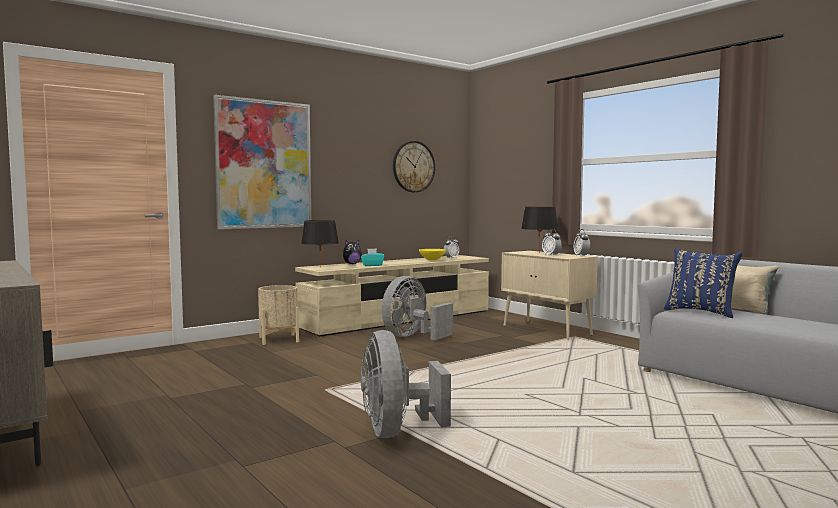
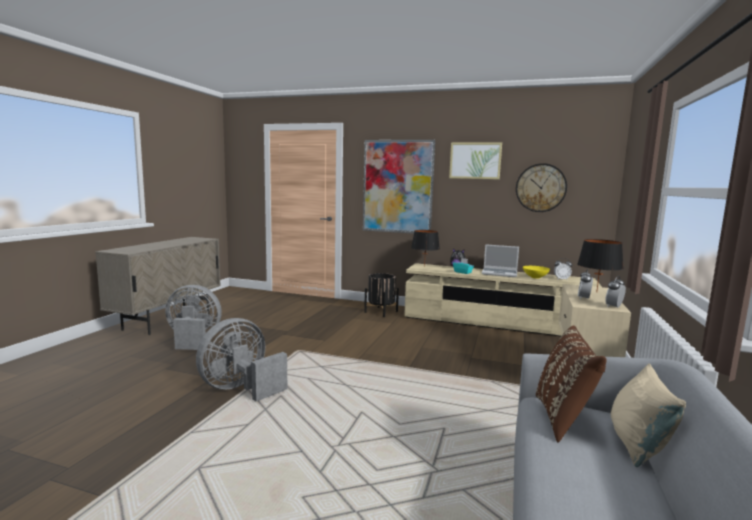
camera: 55 degrees right, 5 degrees up
(279, 339) = (381, 312): beige planter -> black planter
(352, 134) = (475, 160): none -> picture
(399, 261) = (500, 273): none -> laptop
(412, 337) = (454, 339): grey fan -> grey fan (193, 340)
(701, 312) = (563, 418): blue pillow -> brown pillow

